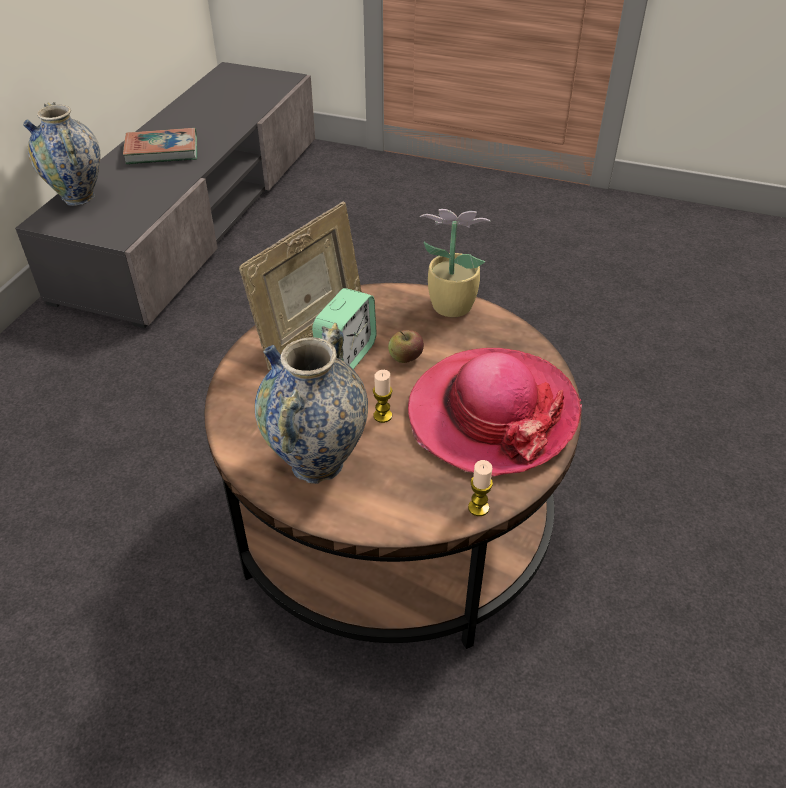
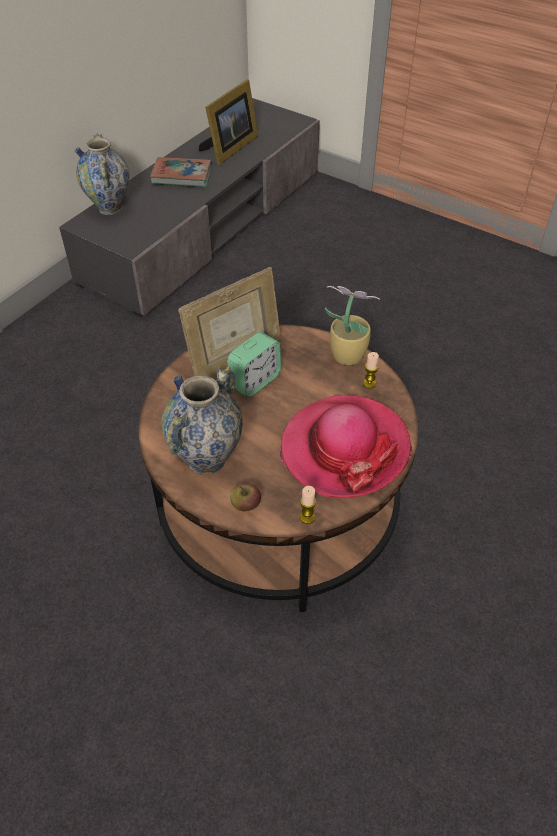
camera: 15 degrees right, 5 degrees up
(212, 115) = (229, 148): none -> picture frame
(382, 416) = (264, 433): candle -> candle (369, 383)
(405, 357) = (297, 391): apple -> apple (245, 505)

